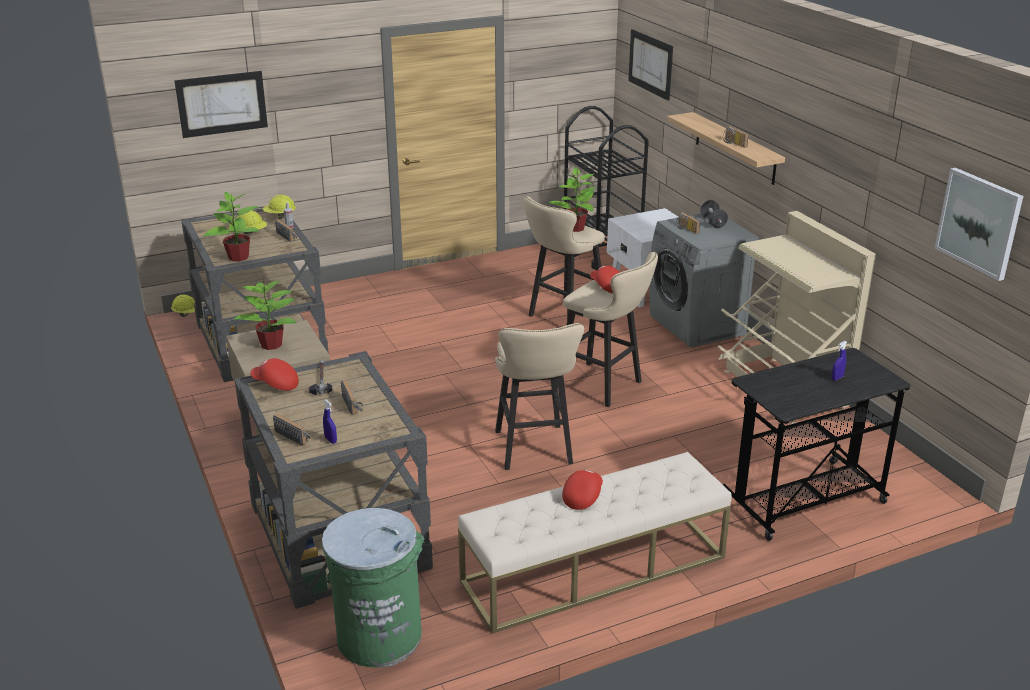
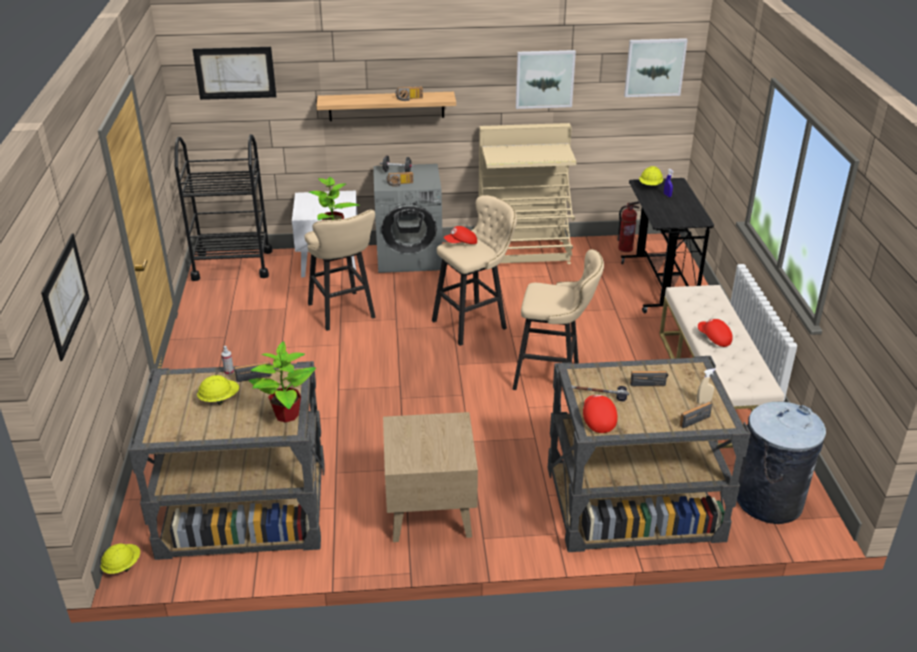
camera: 70 degrees left, 5 degrees up
(272, 344) = (425, 444): potted plant -> none
(275, 384) = (597, 419): red cap -> red cap turned 135 degrees clockwise
(280, 216) = (190, 374): yellow hard hat -> yellow hard hat (650, 186)
(330, 440) = (703, 401): blue spray bottle -> beige spray bottle
(379, 636) = (768, 500): green trash can -> grey trash can
(863, 181) = (544, 79): none -> picture
(877, 460) = (625, 248): none -> fire extinguisher

